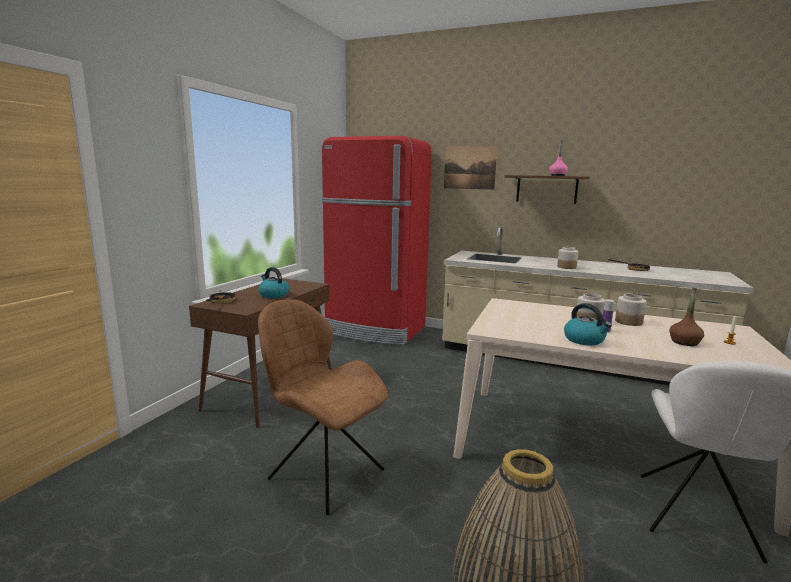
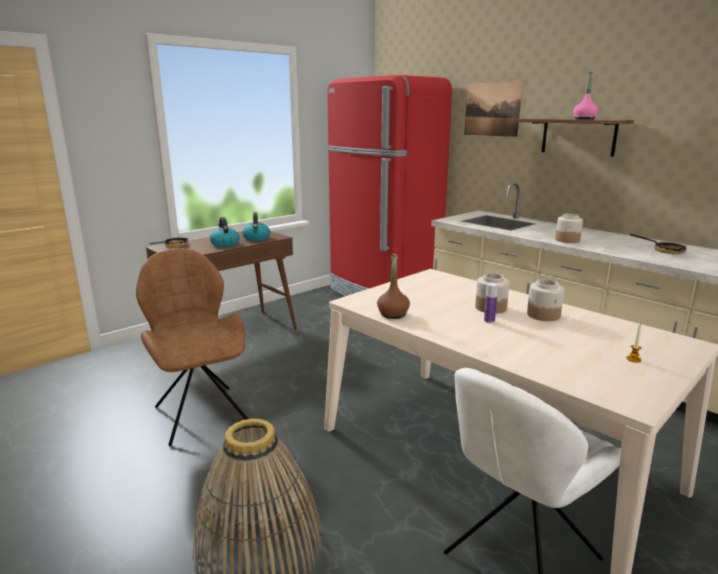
camera: 25 degrees right, 5 degrees up
(584, 340) = (441, 327): kettle -> kettle (256, 238)
(684, 342) = (566, 348): brown bottle -> brown bottle (393, 314)

